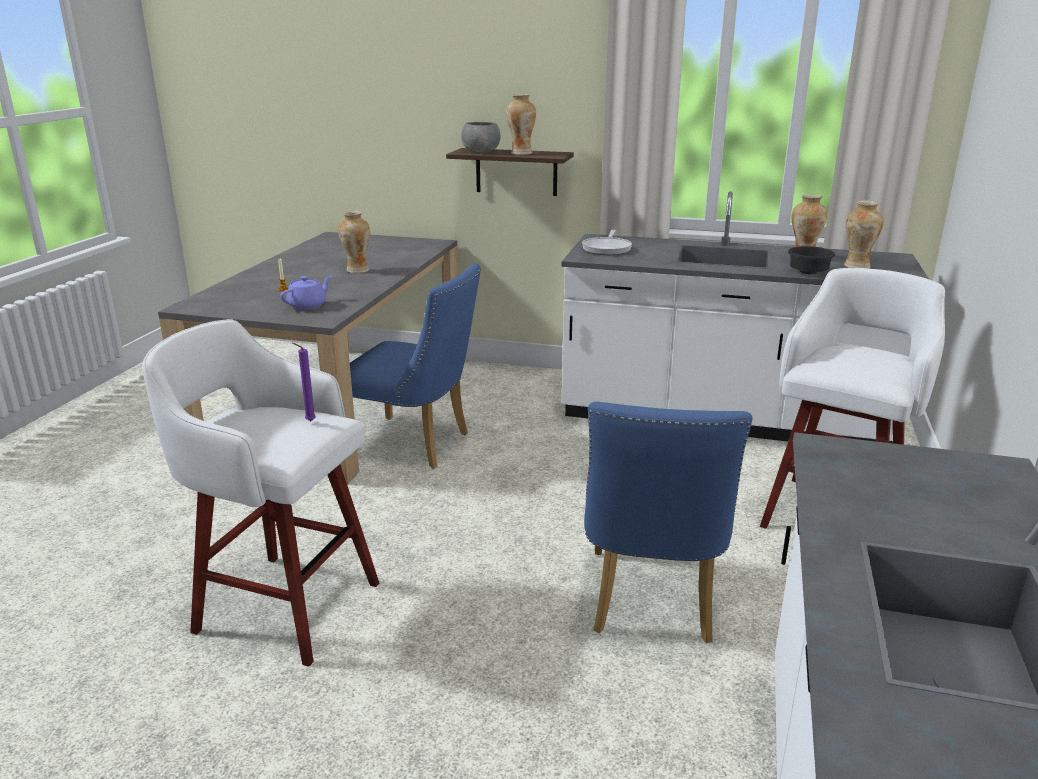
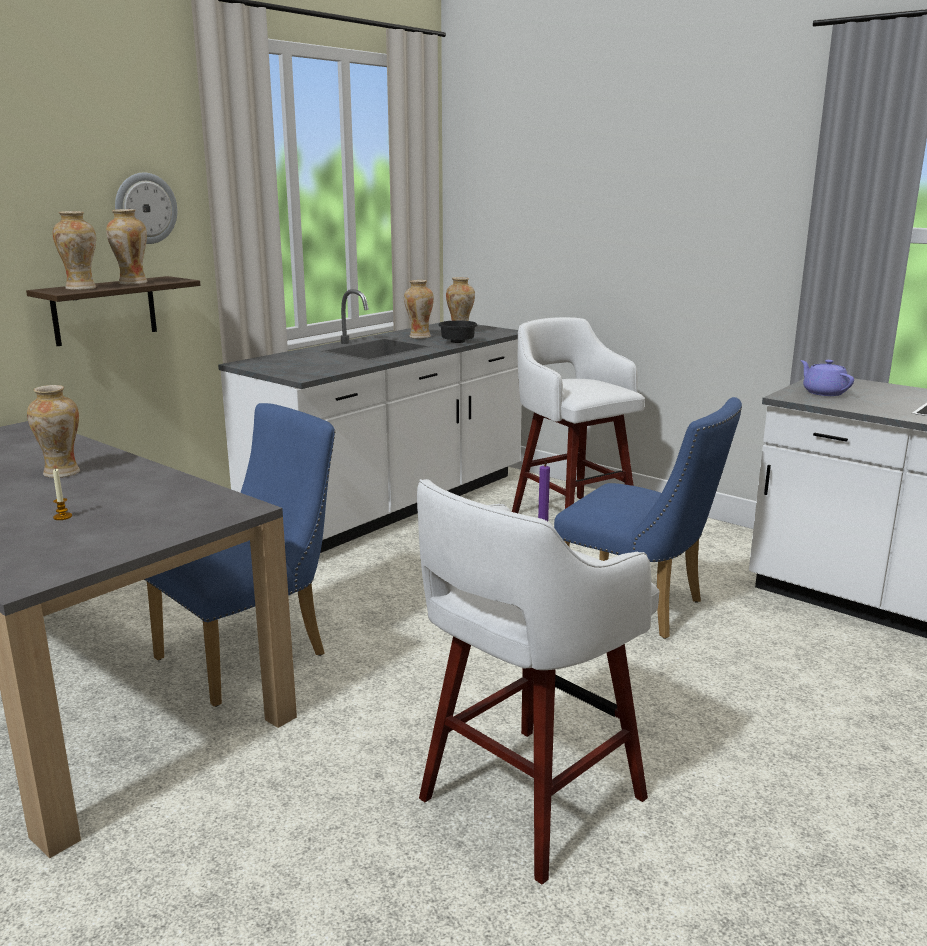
camera: 65 degrees left, 5 degrees down
(308, 305) = (167, 510): purple teapot -> purple teapot (823, 392)
(480, 152) = (81, 288): grey bowl -> vase
(561, 94) = (145, 208): none -> wall clock
(607, 248) = (289, 367): frying pan -> none

